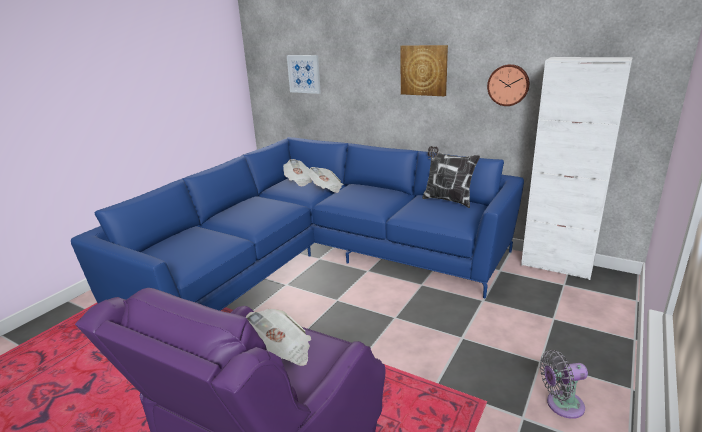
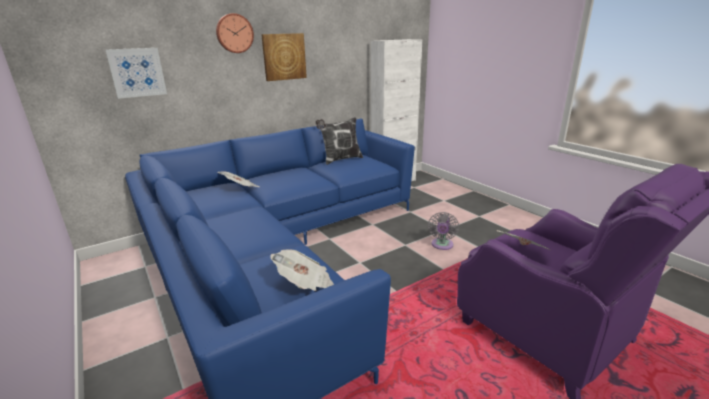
camera: 65 degrees left, 0 degrees up
(300, 181) = (197, 195): newspaper -> newspaper (305, 284)
(508, 85) = (347, 63): wall clock -> wall clock (234, 33)
(561, 405) = (515, 223): grey fan -> grey fan (442, 245)

